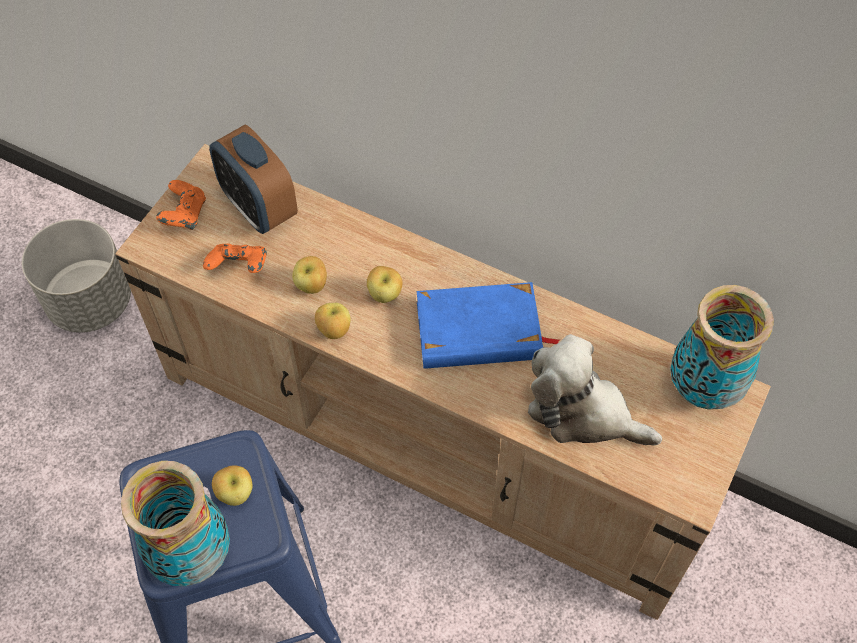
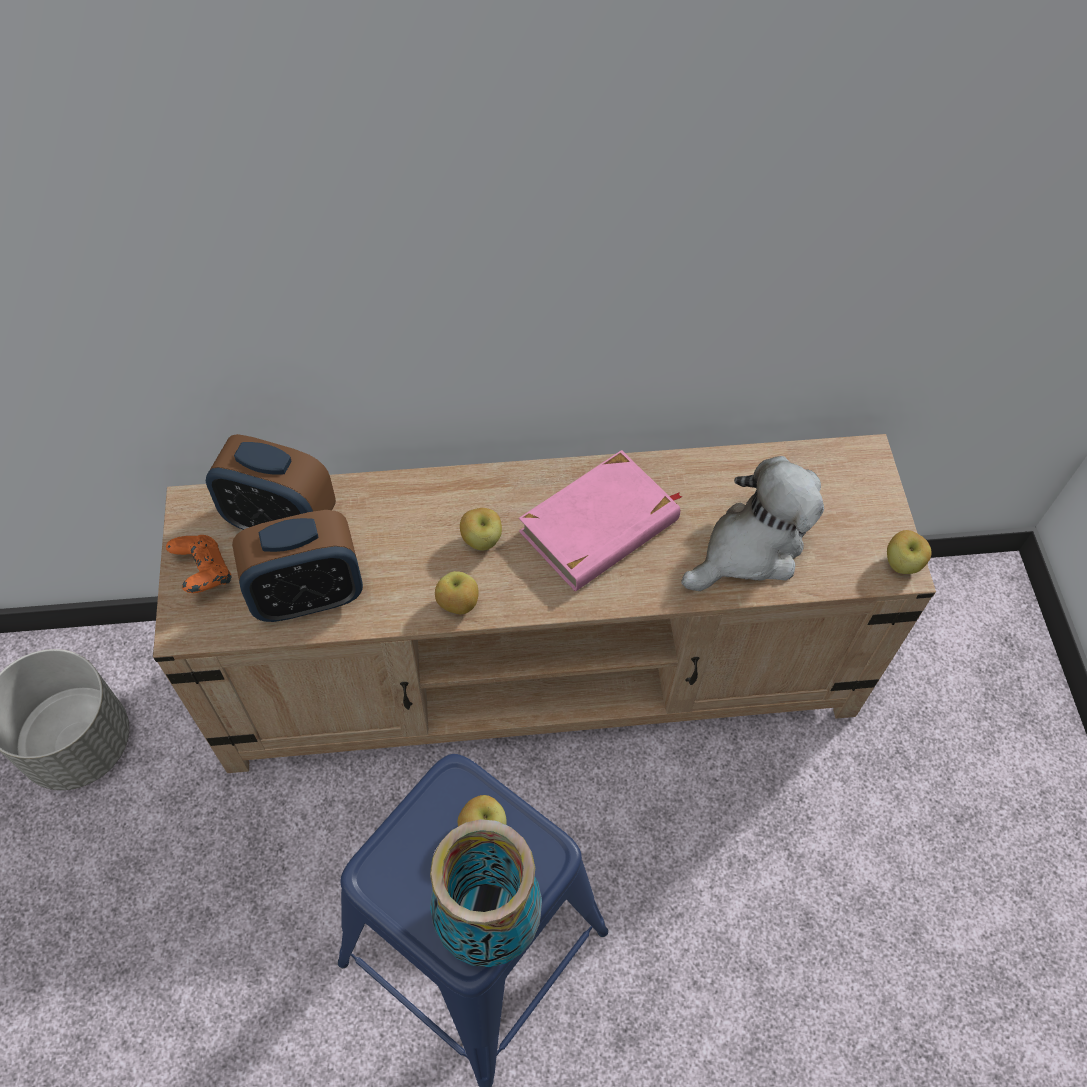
camera: 35 degrees left, 0 degrees up
(239, 268) = (308, 596): orange game controller -> alarm clock
(312, 286) = (400, 572): apple -> apple (902, 564)
(479, 332) = (600, 526): blue book -> pink book
(583, 412) = (750, 548): plush toy -> plush toy turned 150 degrees clockwise
(702, 388) = (833, 467): vase -> none

